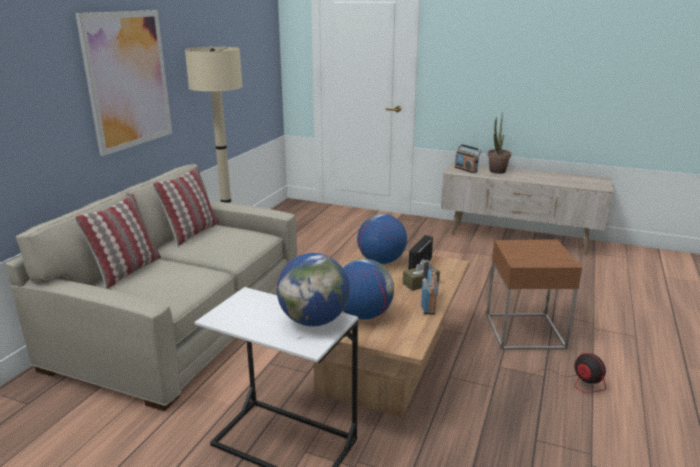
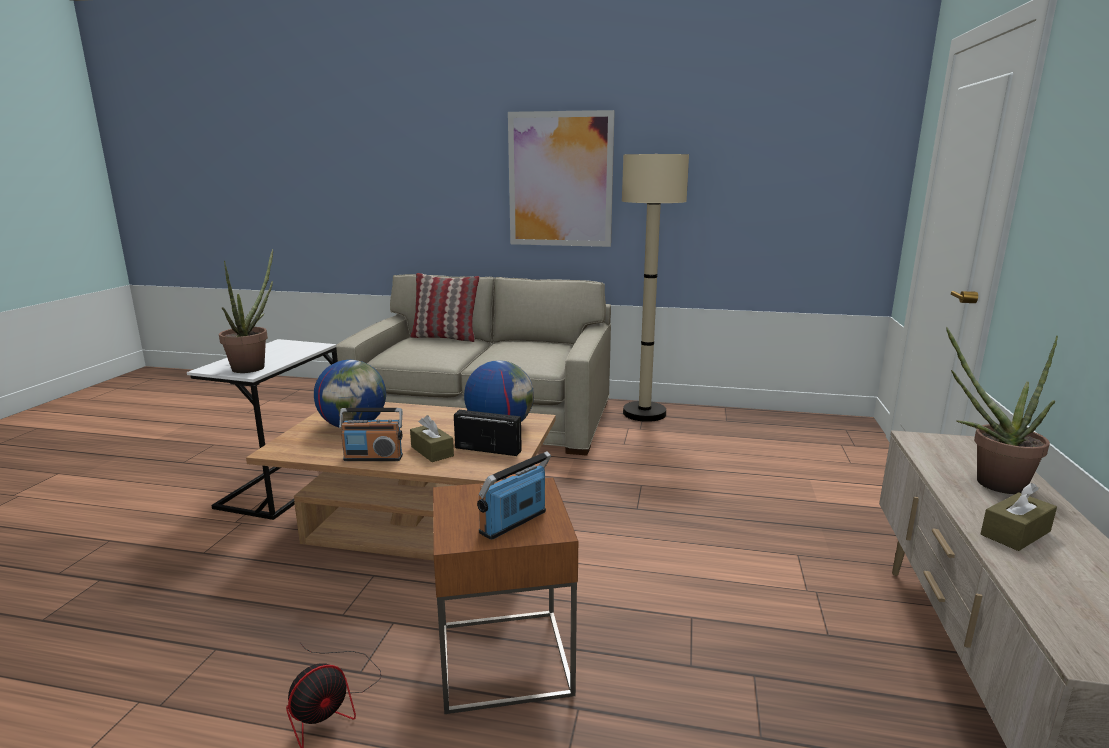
camera: 80 degrees right, 5 degrees down
(192, 233) = (538, 343): pillow -> none
(314, 320) = (254, 366): globe -> potted plant
(466, 169) = (954, 450): radio -> radio (514, 522)
(535, 178) = (1015, 533): none -> brown tissue box

